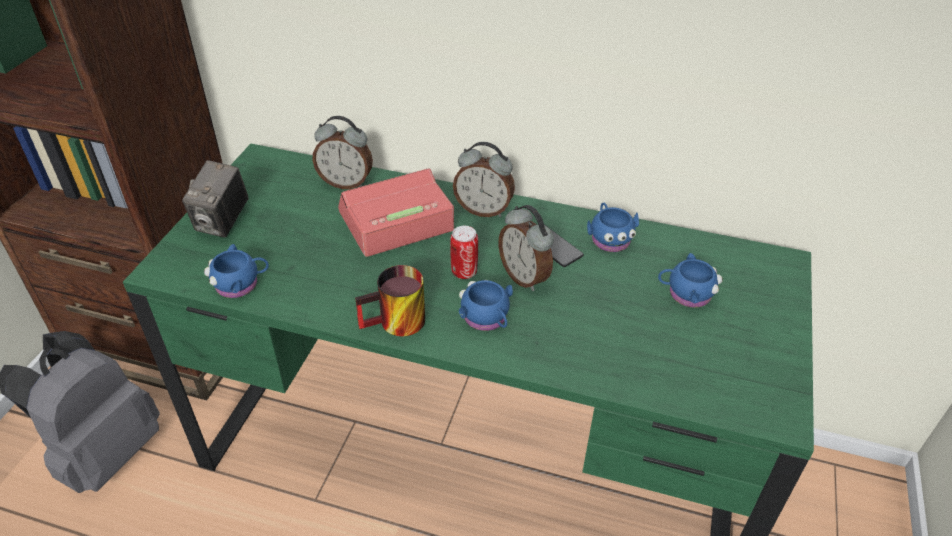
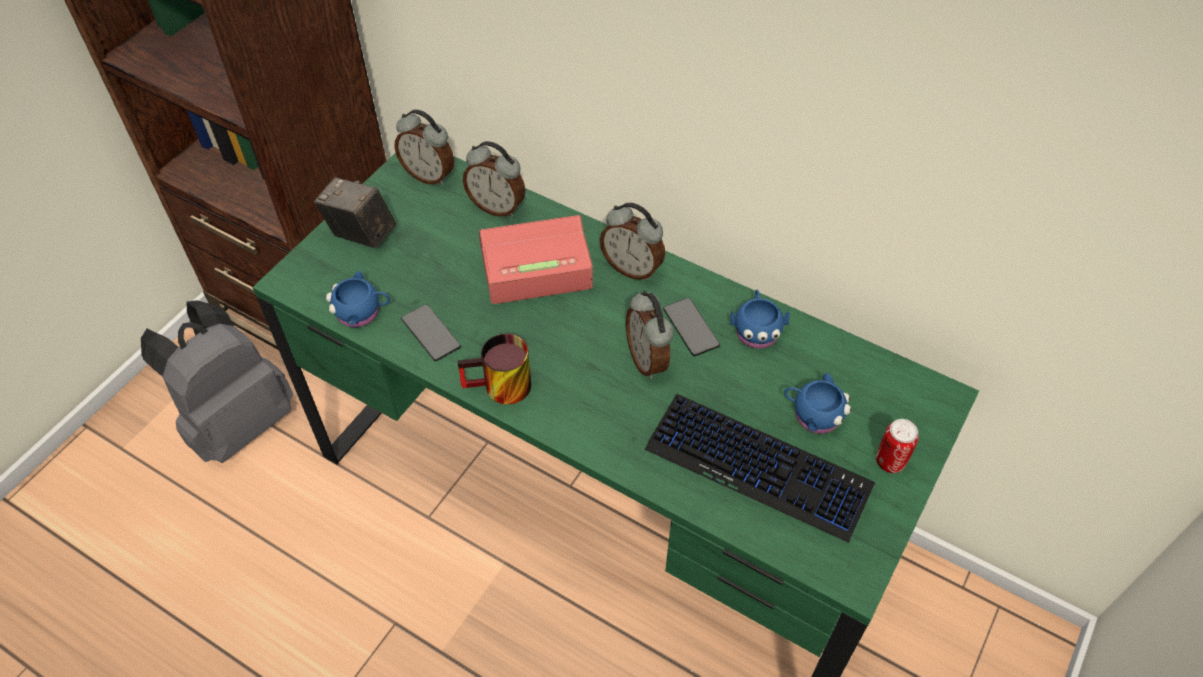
camera: 15 degrees right, 10 degrees up
(223, 222) = (361, 234): camera -> camera turned 90 degrees clockwise
(275, 168) = (429, 175): none -> alarm clock
(314, 290) = (431, 333): none -> phone
(464, 272) = (587, 341): can -> can (890, 461)
(487, 319) = (592, 402): blue mug -> none
(657, 344) = (758, 467): none -> keyboard

